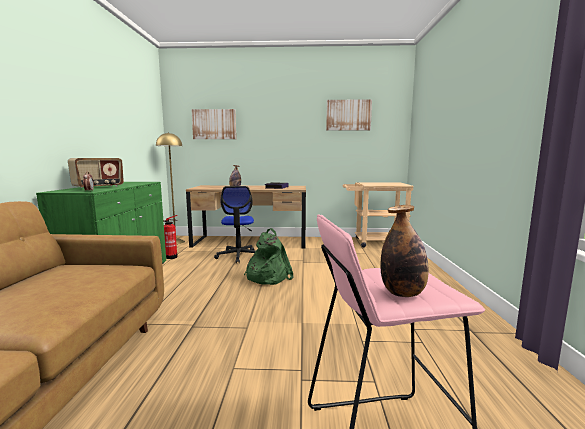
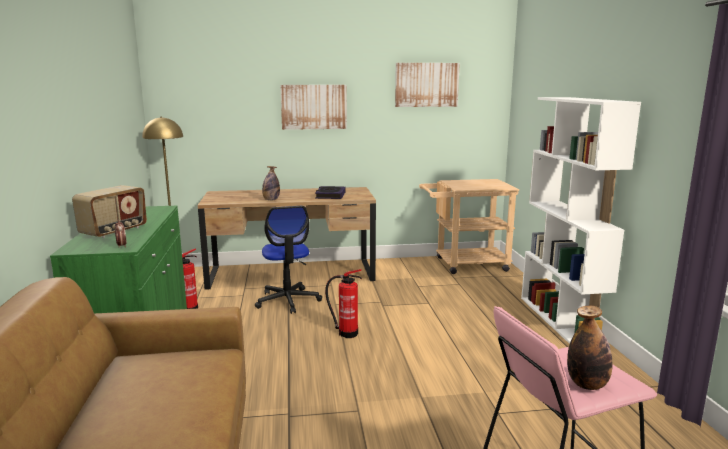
camera: 10 degrees left, 5 degrees up
(214, 124) = (226, 98): picture -> picture (314, 107)
(267, 277) = (346, 333): green backpack -> fire extinguisher
(439, 279) = (561, 320): none -> white bookcase

